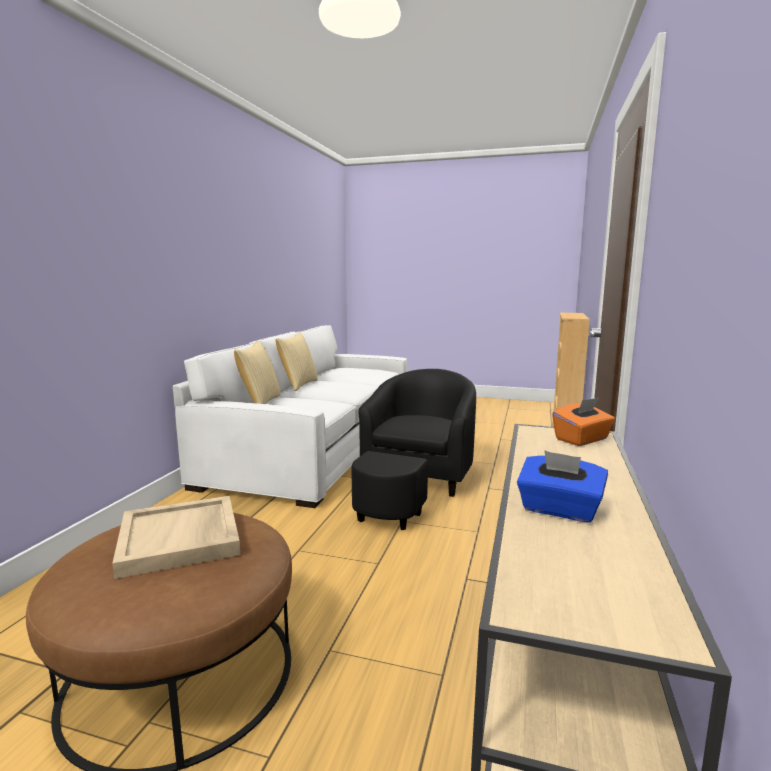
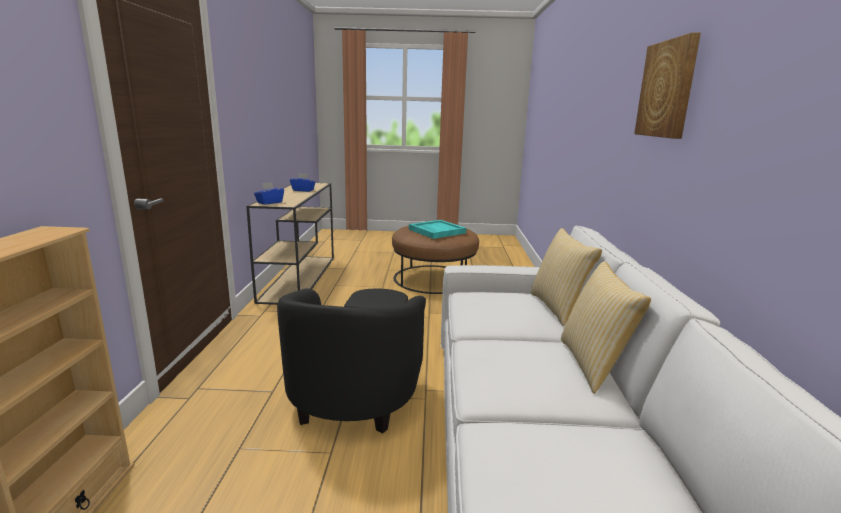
camera: 165 degrees right, 5 degrees up
(181, 539) = (436, 231): beige tray -> turquoise tray
(207, 233) = (667, 89): none -> picture
(582, 439) = (269, 202): orange tissue box -> blue tissue box

